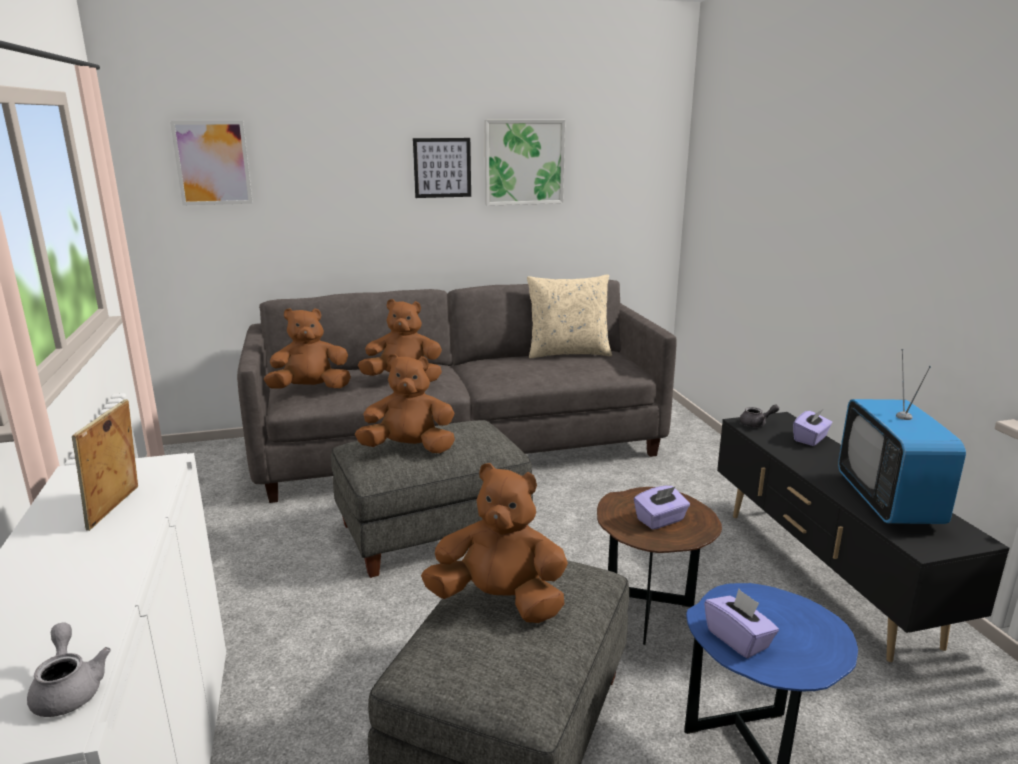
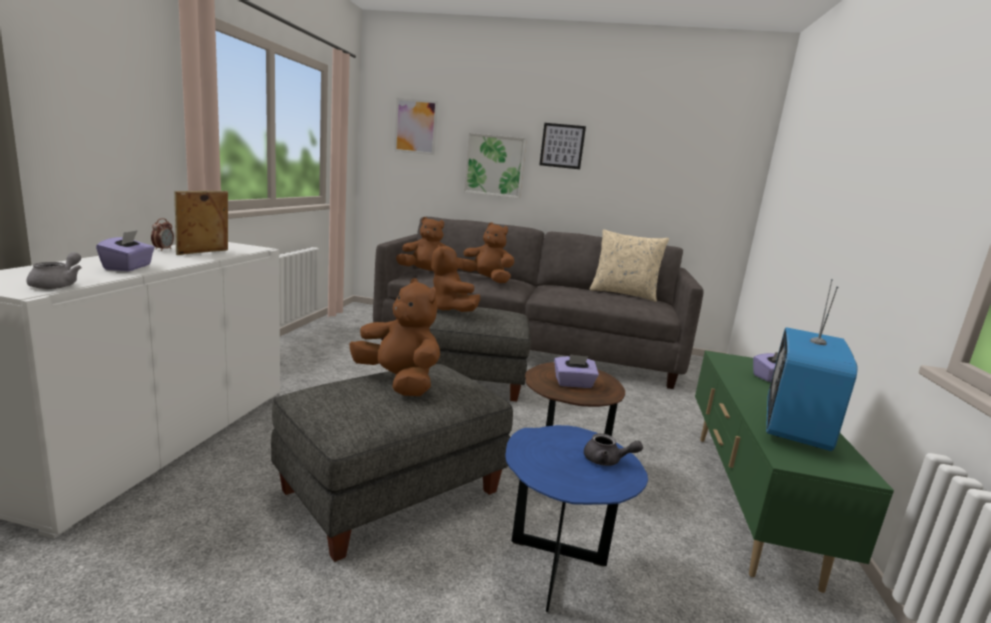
camera: 25 degrees right, 5 degrees down
(42, 525) = (163, 249): none -> alarm clock
(409, 448) = (451, 311): brown plush toy -> brown plush toy turned 135 degrees counterclockwise
(524, 162) = (625, 149): picture -> picture (495, 165)
(738, 639) = (538, 453): purple tissue box -> purple tissue box (128, 267)
(756, 424) = (731, 359): grey teapot -> grey teapot (607, 461)
(823, 575) = (746, 500): black tv stand -> green tv stand

